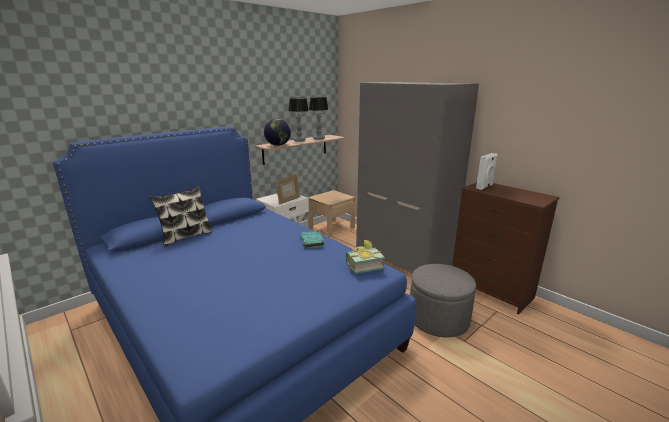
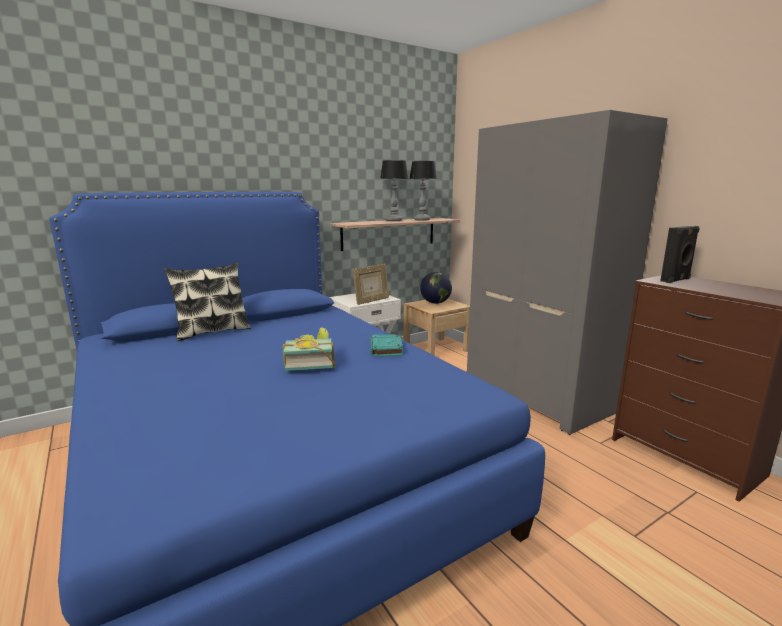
camera: 10 degrees right, 5 degrees down
(278, 145) = (362, 223): globe -> globe (435, 303)
(363, 265) = (457, 385): book -> book (309, 363)
(438, 319) = (588, 493): grey ottoman -> none
(484, 187) = (676, 280): white speaker -> black speaker

